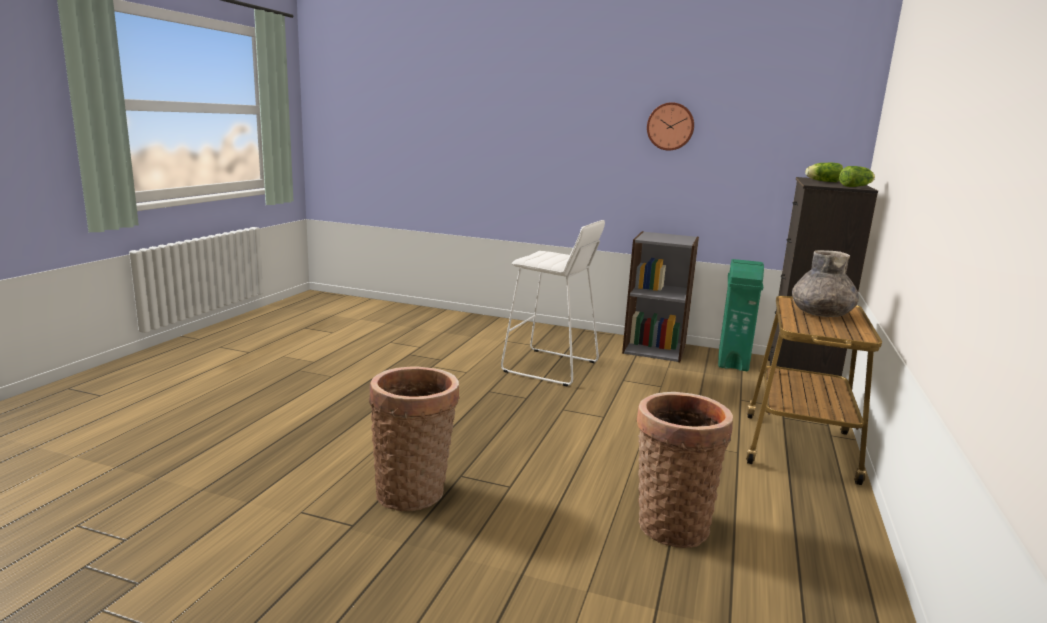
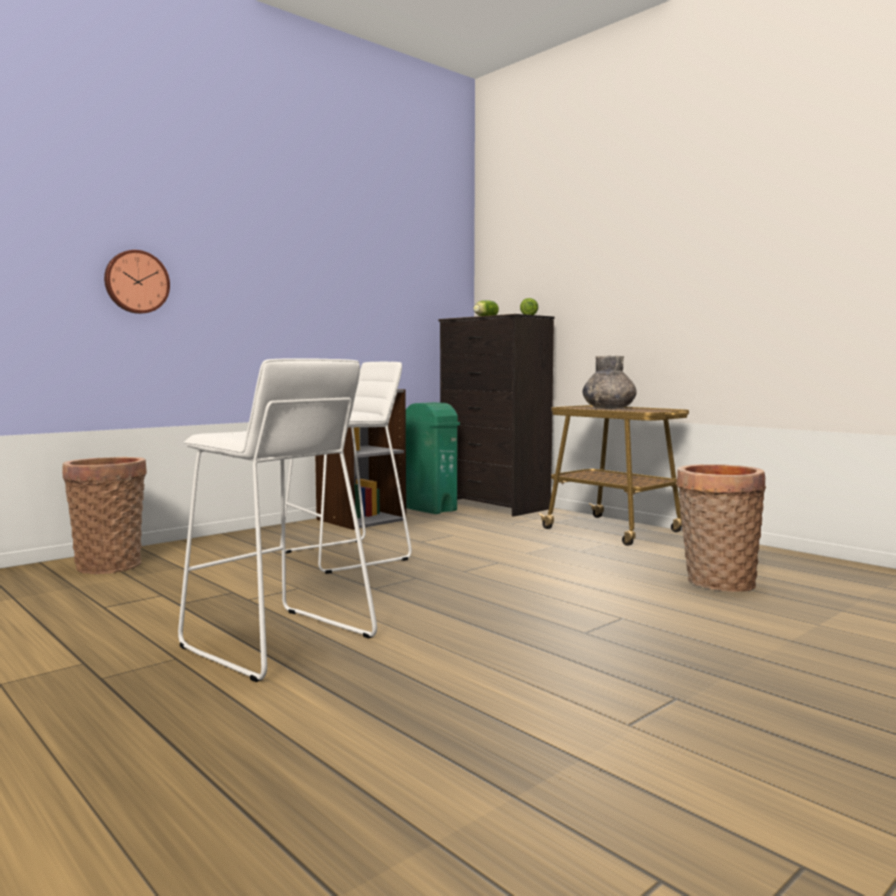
camera: 60 degrees left, 10 degrees down
(368, 391) = (276, 643): none -> white stool
(414, 491) = (607, 657): basket -> basket (110, 565)
(670, 126) = (325, 268): wall clock -> wall clock (136, 282)

